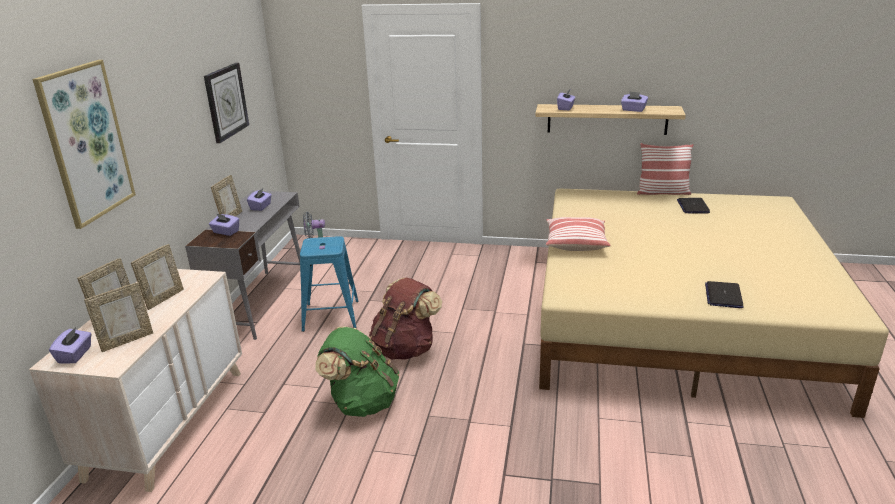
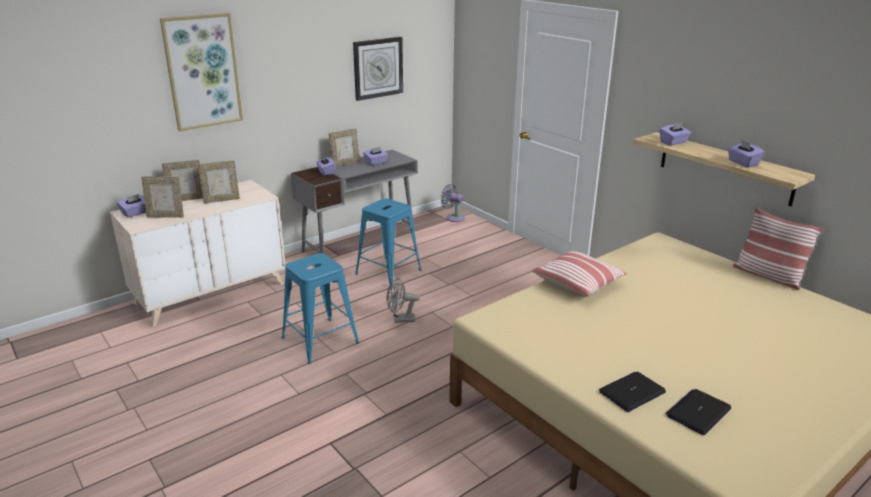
camera: 40 degrees right, 0 degrees up
(362, 402) = (320, 340): green backpack -> blue stool
(405, 349) = (400, 320): brown backpack -> grey fan
(693, 206) = (776, 302): laptop -> laptop (698, 412)

